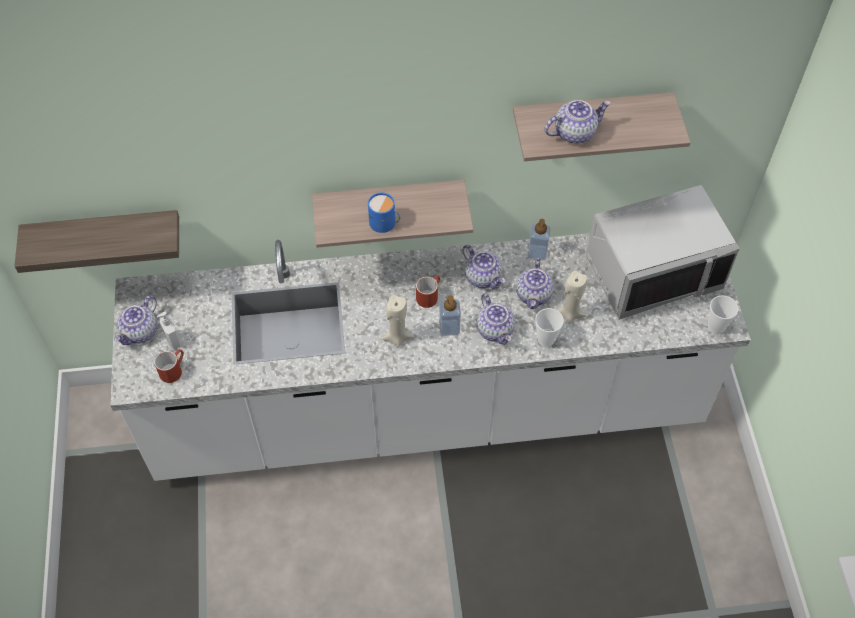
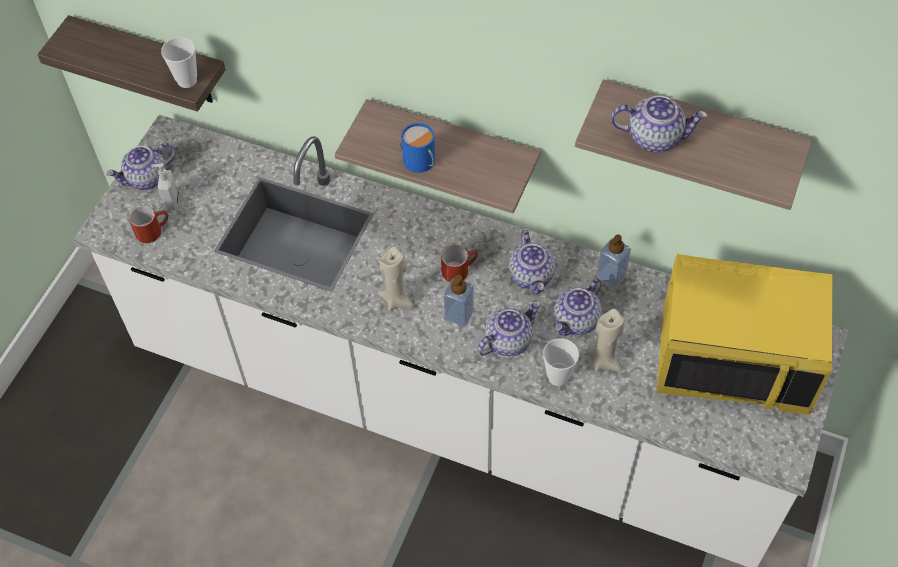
camera: 30 degrees right, 0 degrees up
(495, 330) = (508, 340): teapot -> teapot turned 135 degrees counterclockwise
(652, 272) = (735, 356): grey microwave -> yellow microwave
(716, 327) = (772, 455): cup -> cup (187, 80)

